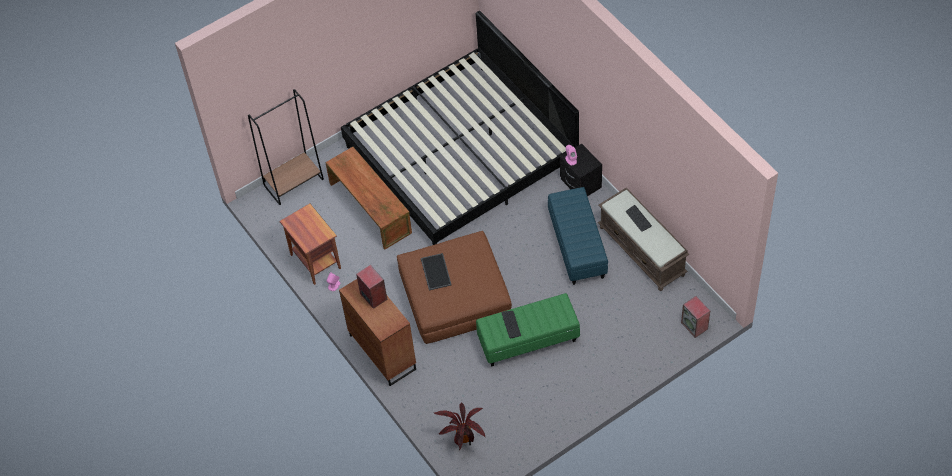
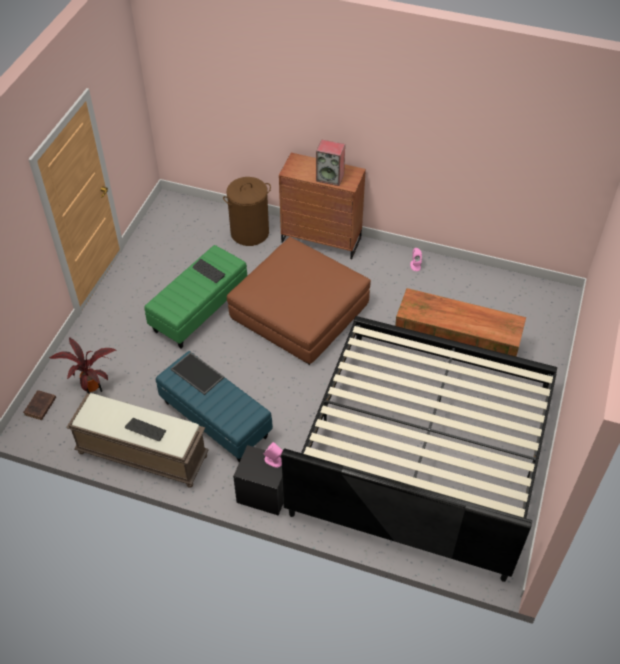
camera: 140 degrees right, 5 degrees down
(294, 183) = (551, 327): clothes rack -> none
(314, 261) = (453, 274): nightstand -> none
(433, 395) = (250, 232): none -> brown laundry basket
(435, 271) = (318, 277): tray -> tray (198, 373)
(463, 441) = (197, 215): potted plant -> potted plant (92, 388)
(695, 326) = (40, 407): speaker -> brown book

